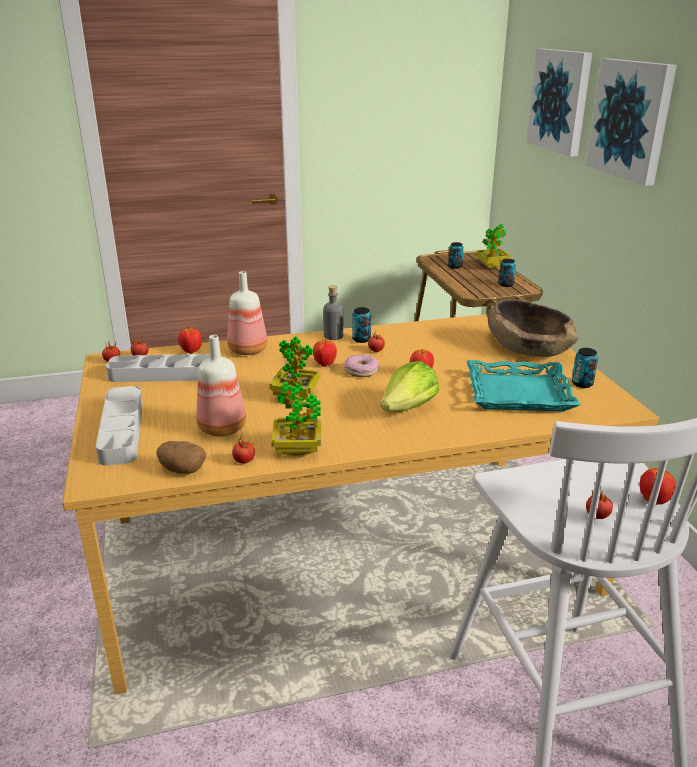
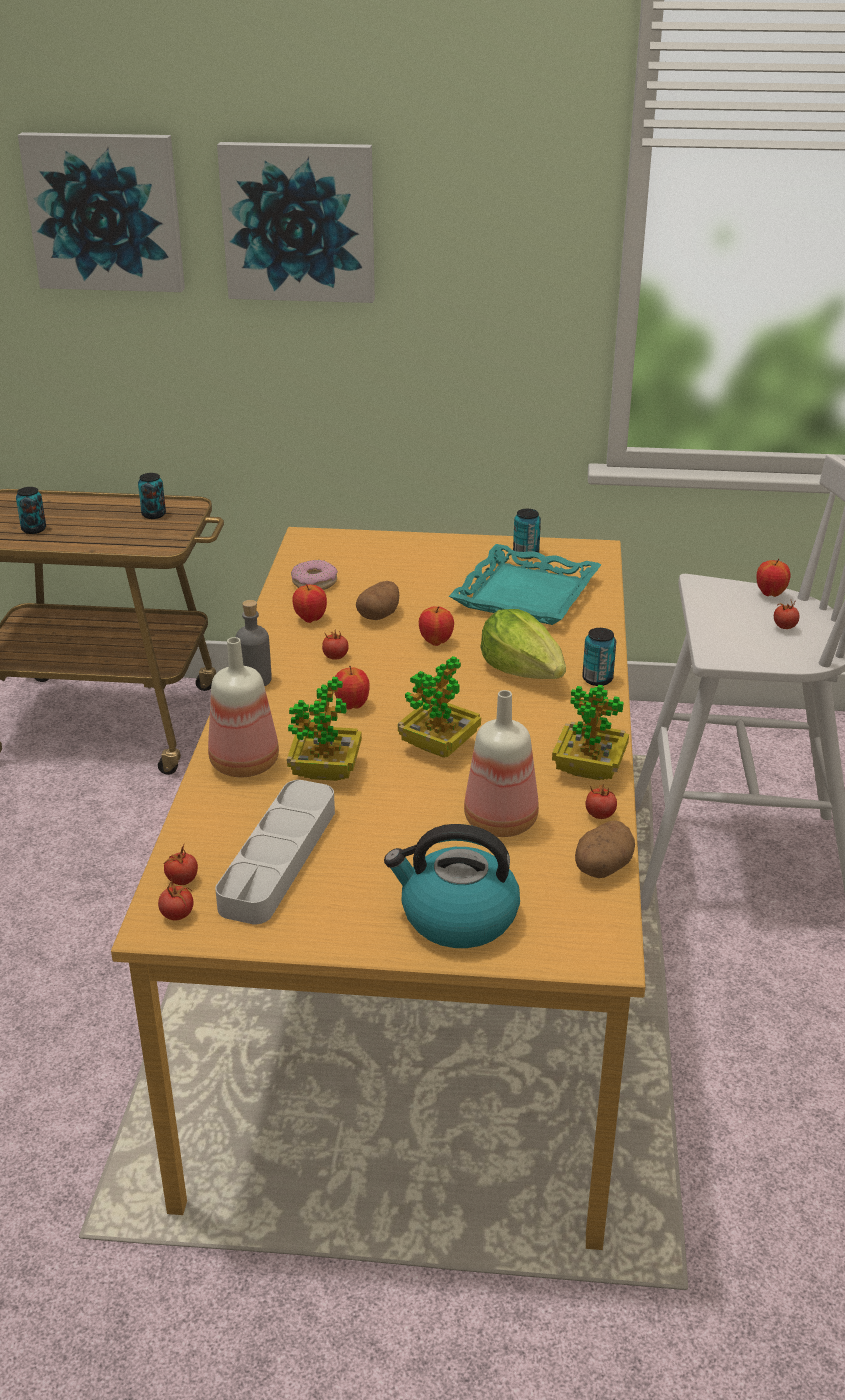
camera: 70 degrees left, 5 degrees up
(122, 430) = (457, 917): grey tray -> kettle
(191, 351) = (205, 821): apple -> apple (310, 619)
(361, 339) = (287, 660): can -> can (597, 679)
(361, 371) = (394, 682): donut -> donut (314, 582)
(438, 353) = (379, 615): none -> potato
(492, 266) = (70, 502): potted plant -> potted plant (325, 771)
(528, 348) = (411, 555): brown bowl -> none

